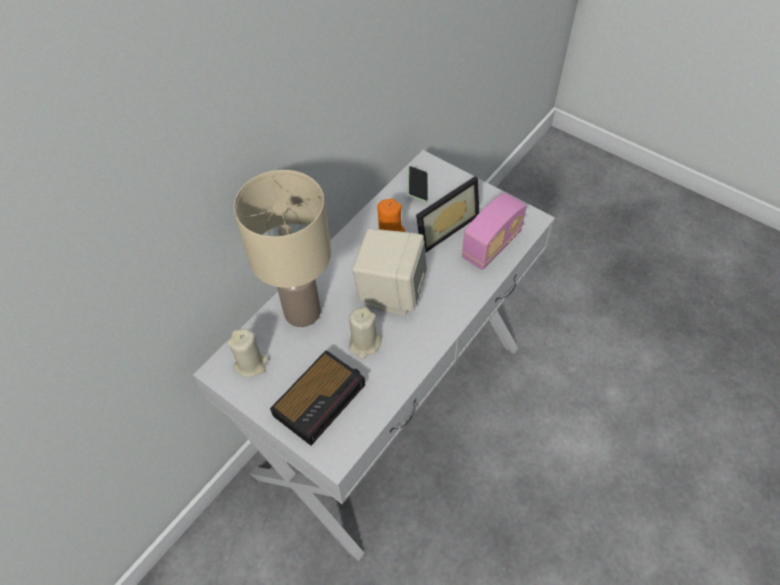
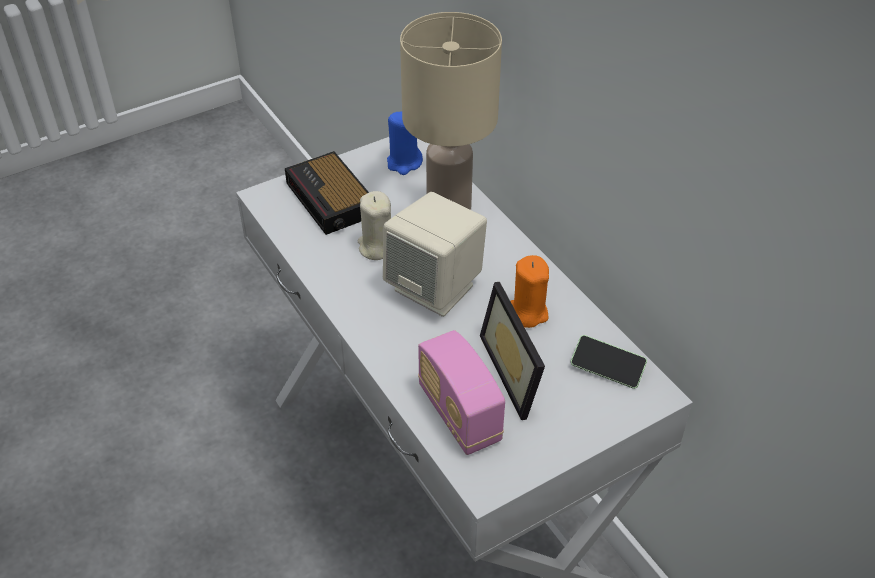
camera: 110 degrees right, 10 degrees down
(251, 363) = (404, 163): beige candle -> blue candle

